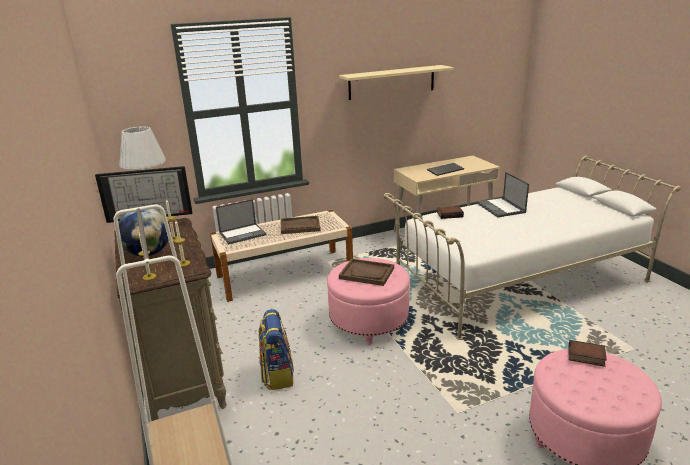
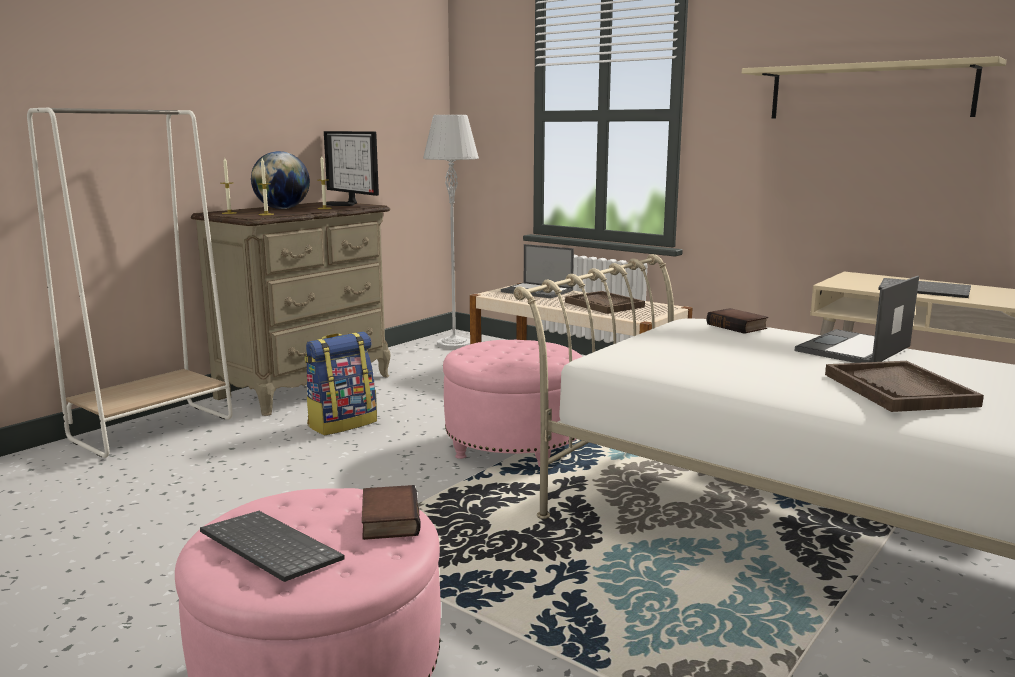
camera: 60 degrees right, 10 degrees down
(367, 273) = (515, 352): brown tray -> brown tray (899, 390)
(609, 393) = (267, 548): none -> keyboard

